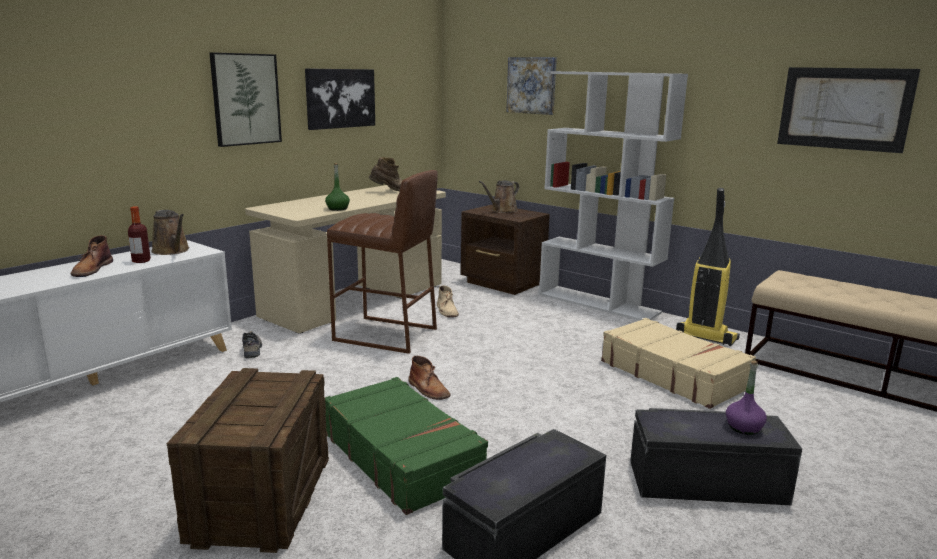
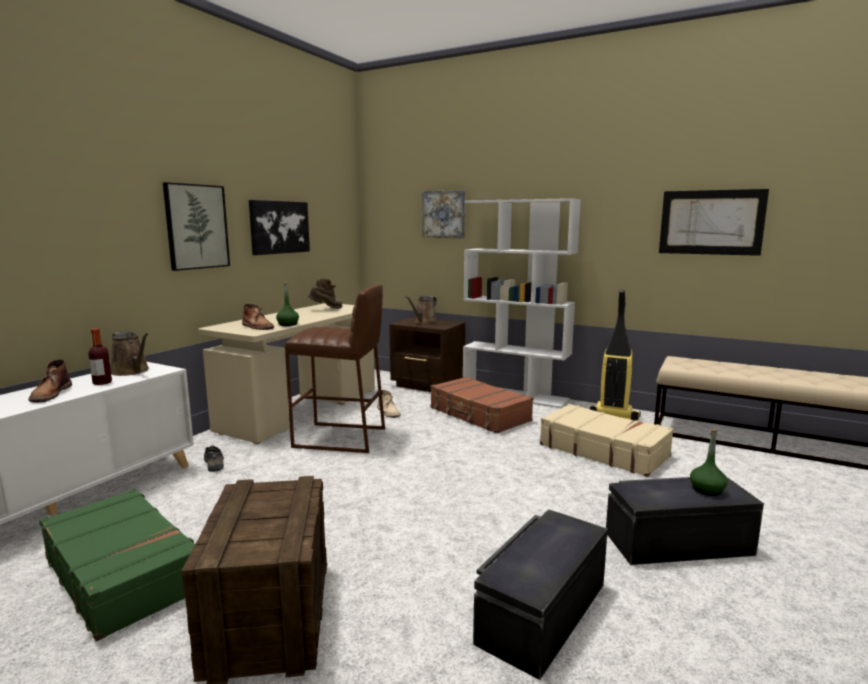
camera: 10 degrees left, 5 degrees down
(402, 456) = (398, 553): green suitcase -> green suitcase (123, 573)
(428, 389) = (398, 485): brown boot -> brown boot (257, 327)
(547, 322) = (479, 415): none -> brown suitcase
(743, 427) = (707, 490): purple bottle -> green bottle

